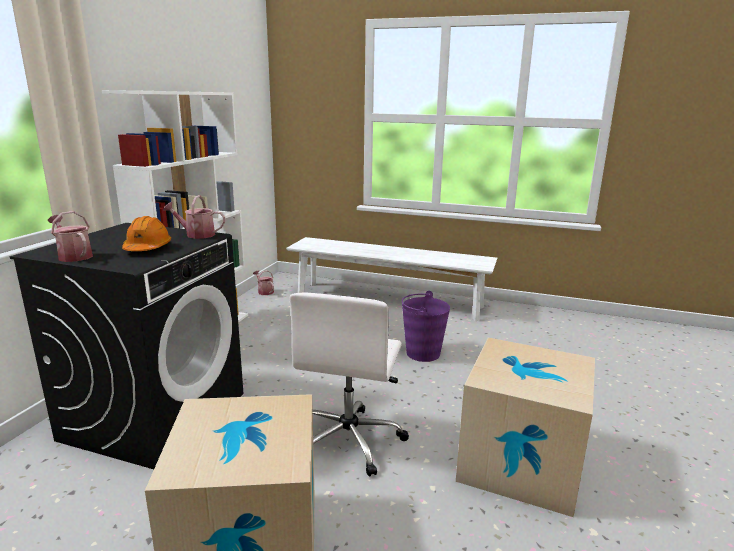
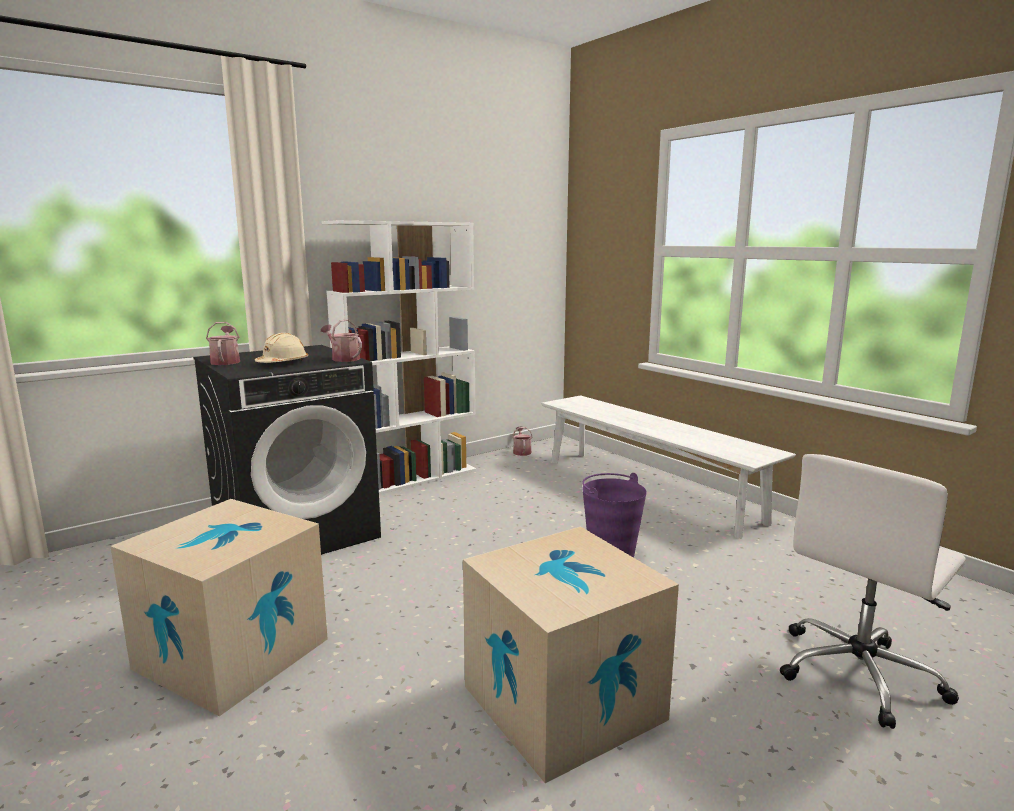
camera: 35 degrees right, 5 degrees down
(147, 248) = (283, 363): orange hard hat -> beige hard hat
(349, 439) = (417, 608): white office chair -> white office chair (859, 673)

